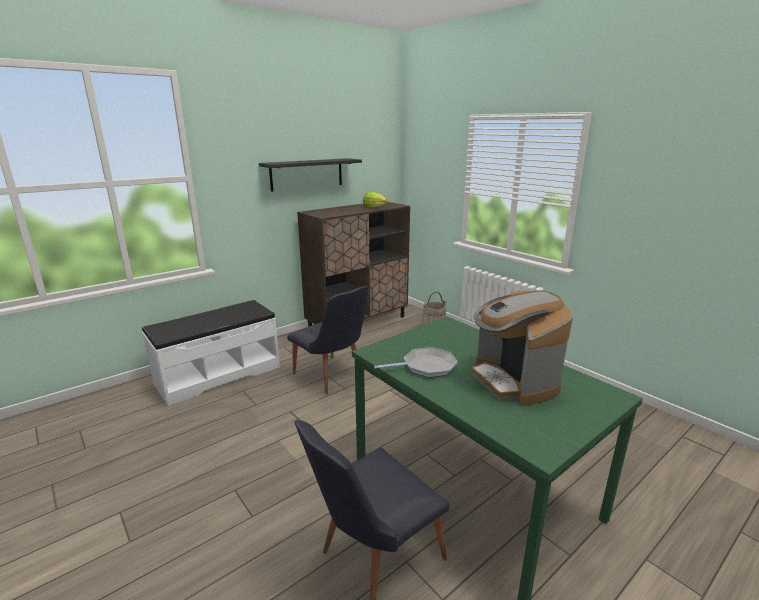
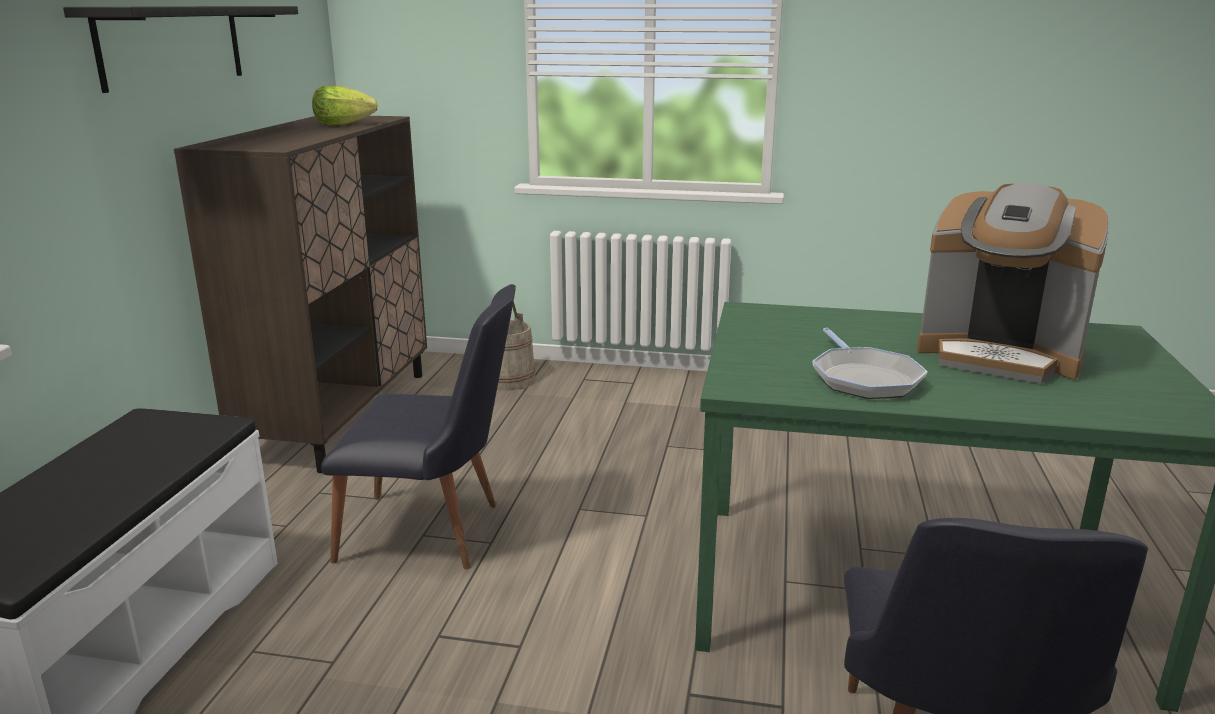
camera: 40 degrees left, 0 degrees up
(426, 367) = (863, 378): frying pan -> frying pan turned 135 degrees clockwise

